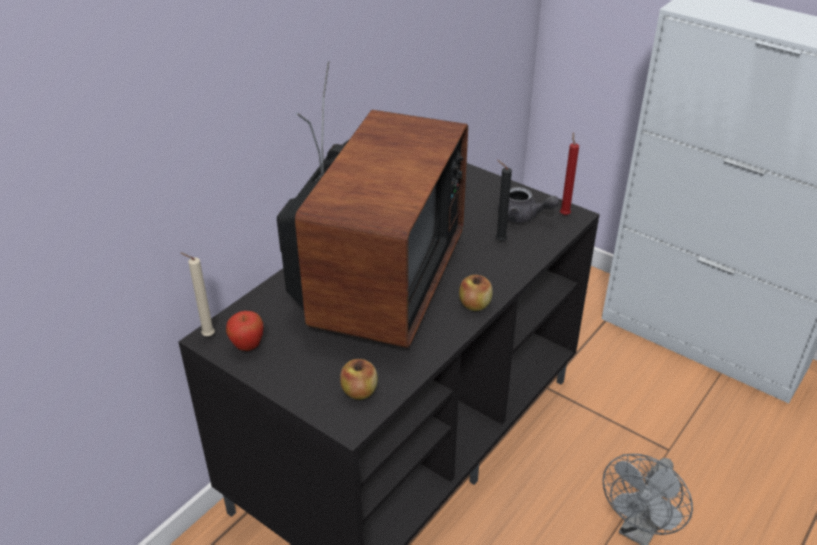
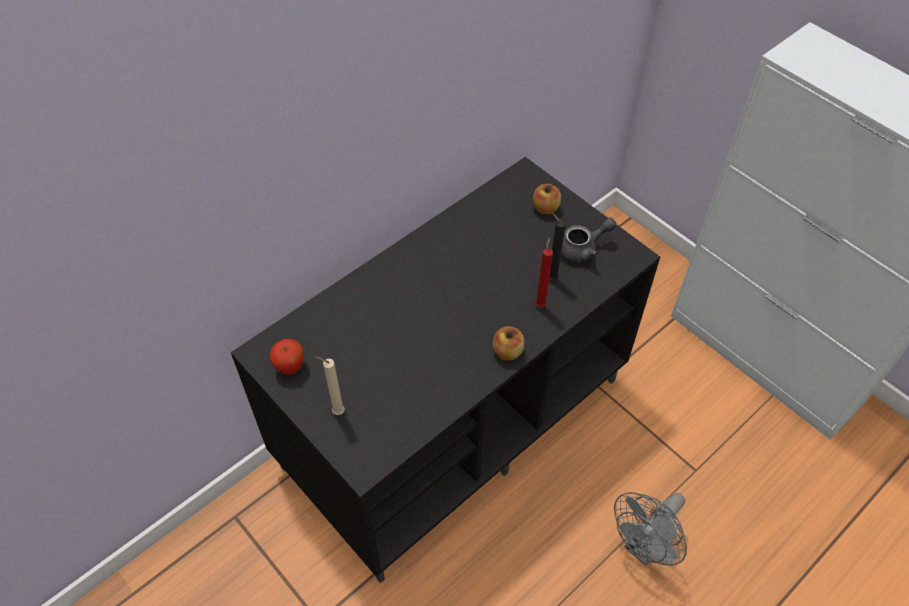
camera: 10 degrees right, 15 degrees up
(206, 336) = (256, 350): beige candle -> beige candle (336, 412)
(359, 391) = (379, 434): apple -> apple (545, 208)
(374, 283) = (419, 312): television -> none
(523, 216) = (582, 249): grey teapot -> grey teapot turned 60 degrees counterclockwise
(564, 214) = (624, 252): red candle -> red candle (540, 304)

